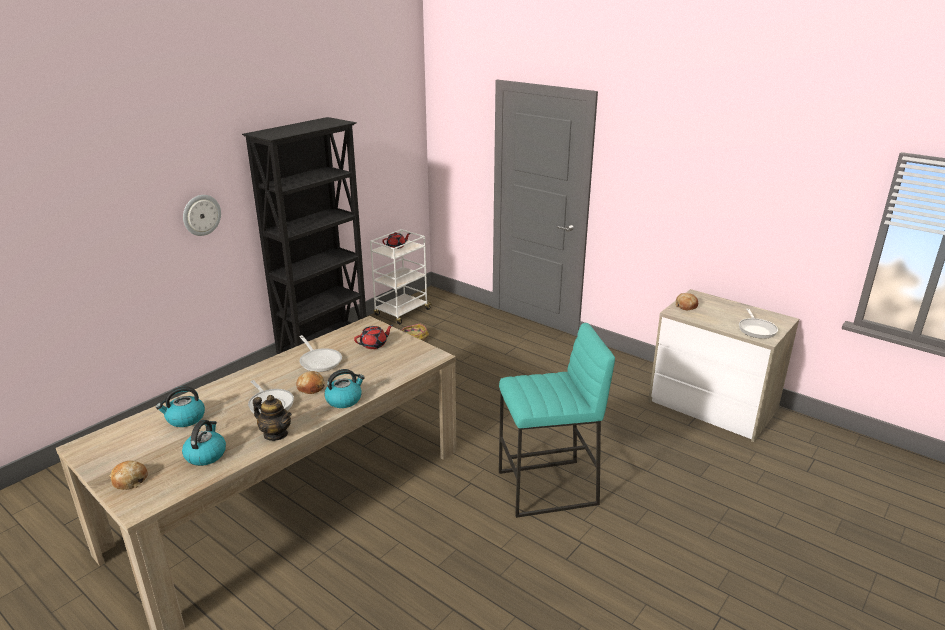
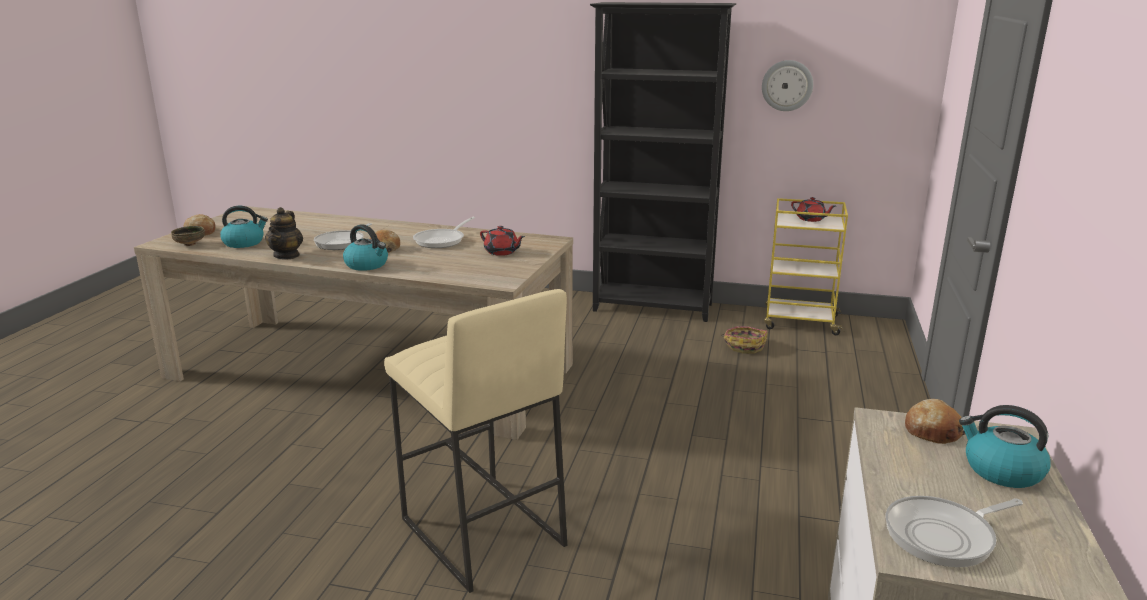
camera: 65 degrees right, 5 degrees down
(169, 488) = (190, 244): none -> bowl
(185, 419) = (301, 225): kettle -> kettle (1001, 471)
(201, 215) = (541, 86): wall clock -> wall clock (787, 85)
(402, 313) = (799, 322): white cart -> yellow cart
(547, 488) = (480, 532): turquoise stool -> beige stool

